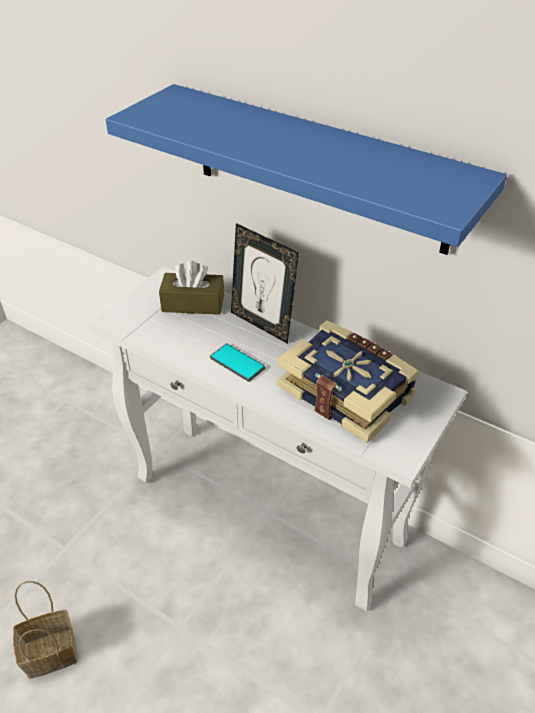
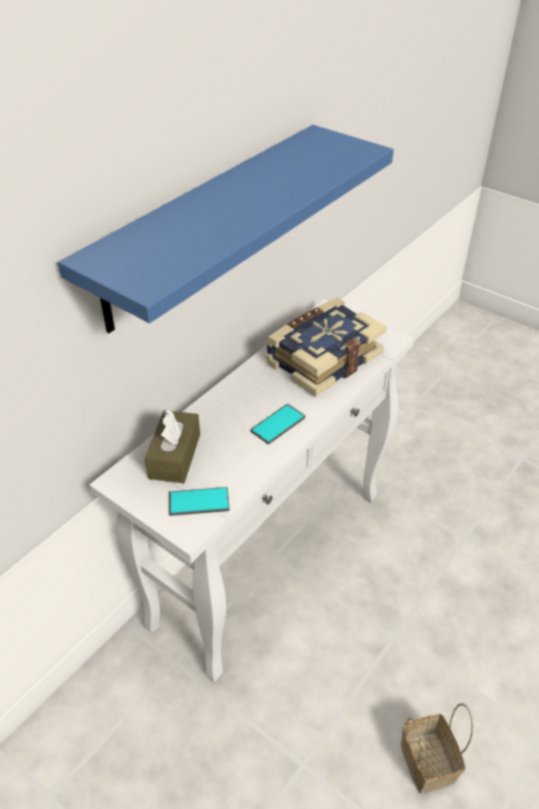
camera: 85 degrees left, 0 degrees up
(140, 322) = (199, 502): none -> phone
(262, 324) = (222, 404): picture frame -> none

